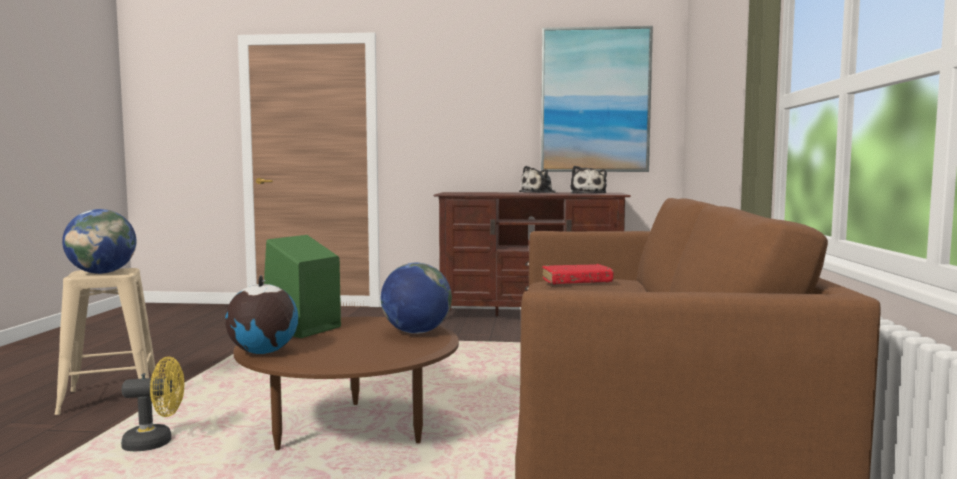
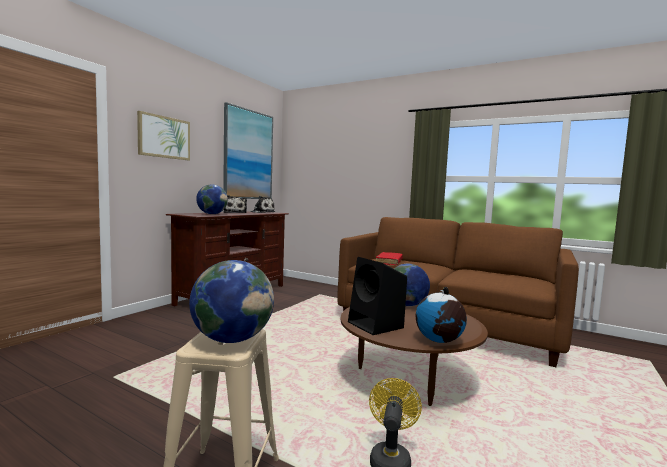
camera: 65 degrees left, 0 degrees up
(300, 329) = (376, 325): green speaker -> black speaker
(444, 96) = (164, 137): none -> picture
(484, 193) = (212, 214): none -> globe

